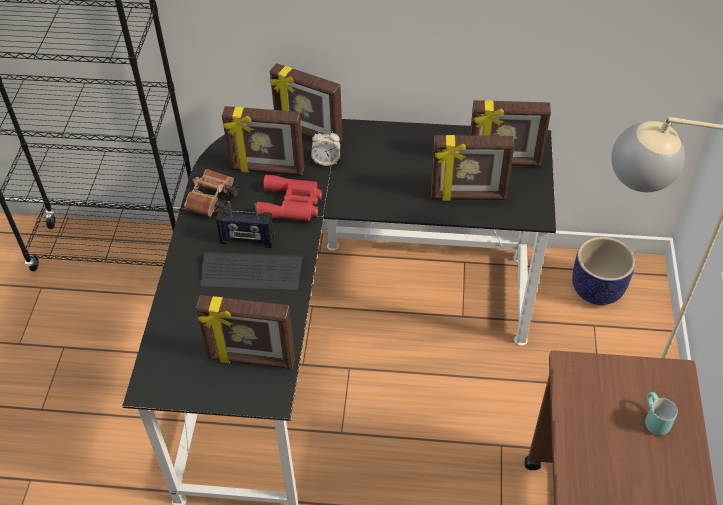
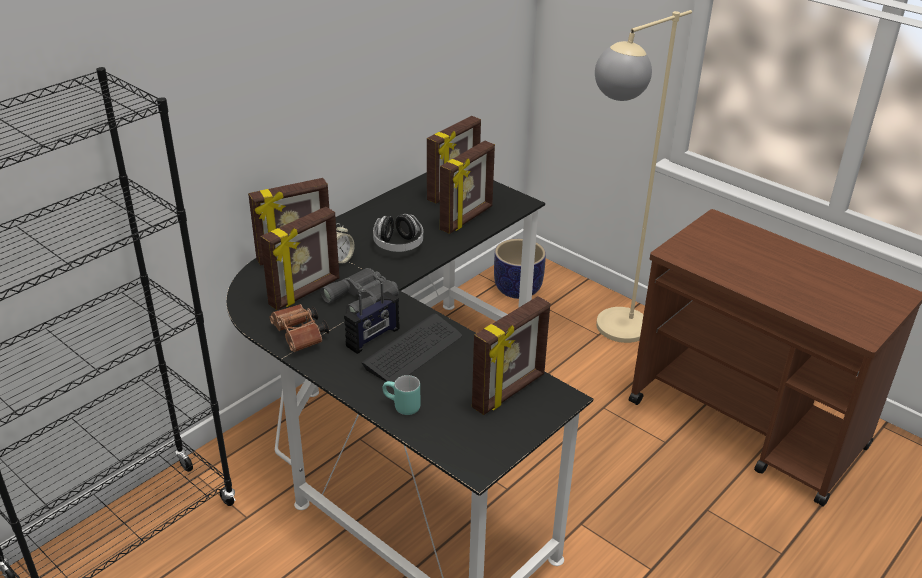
camera: 55 degrees left, 15 degrees down
(292, 204) = (364, 298): red binoculars -> grey binoculars
(382, 179) = (398, 245): none -> headphones
(652, 420) = (745, 244): turquoise mug -> turquoise mug (401, 407)

